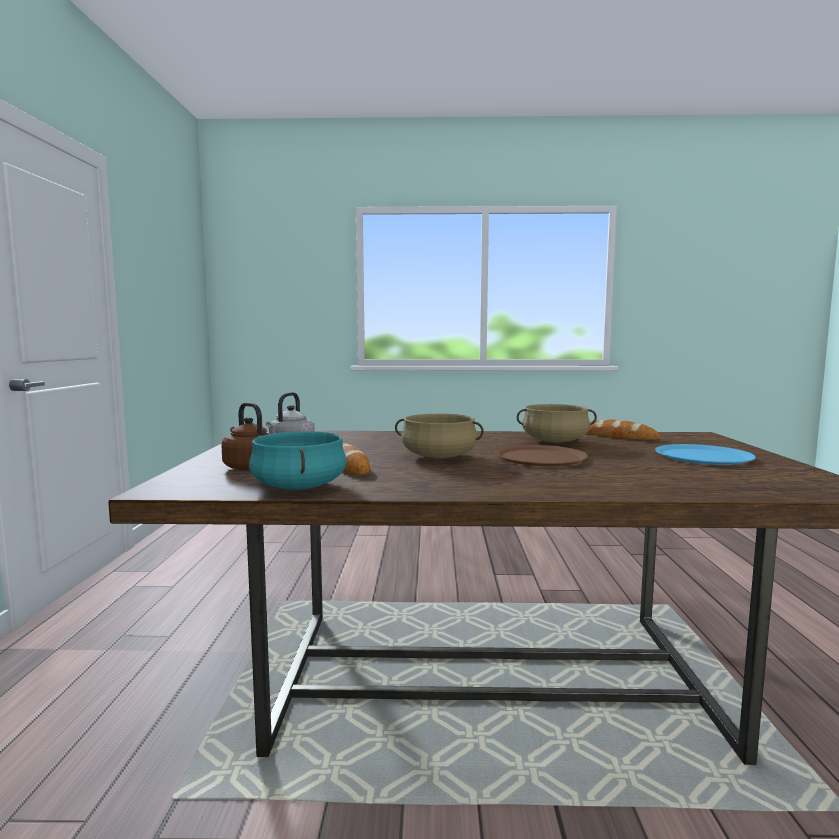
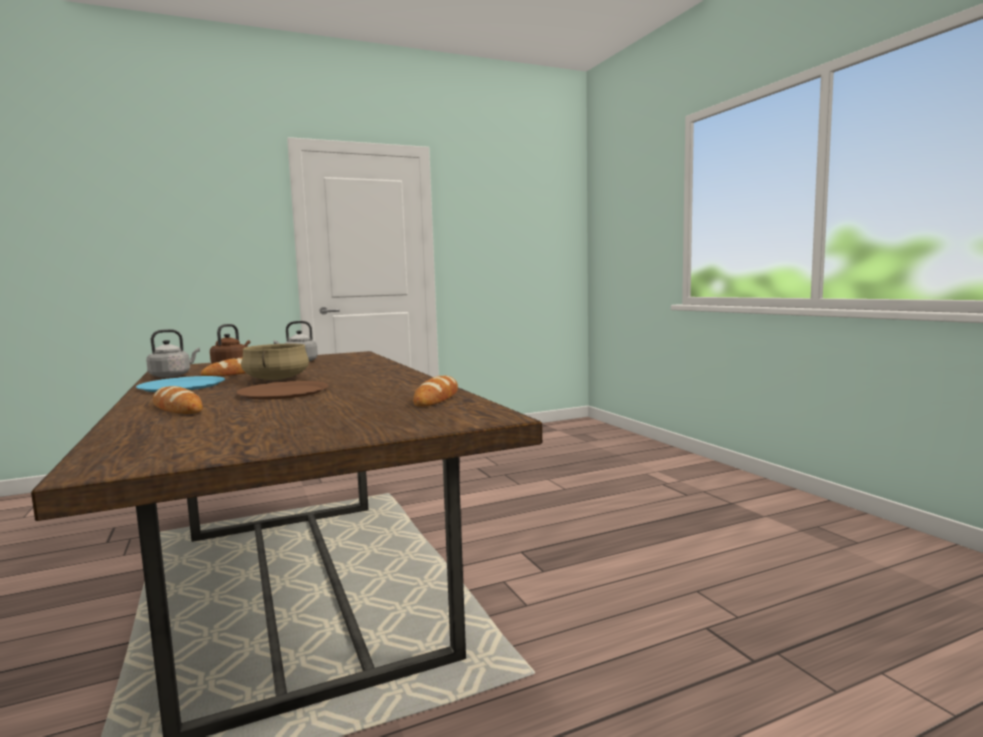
camera: 65 degrees right, 0 degrees up
(298, 486) = (172, 375): turquoise cooking pot -> grey kettle
(554, 441) = (377, 388): beige cooking pot -> none
(601, 482) = (177, 408): none -> bread
(703, 456) = (313, 423): blue plate -> blue plate (181, 386)

